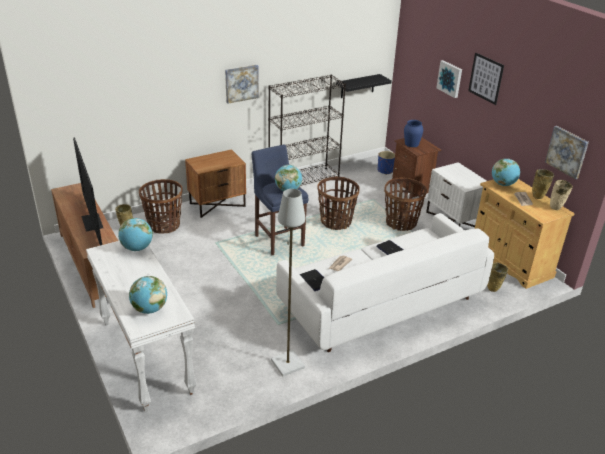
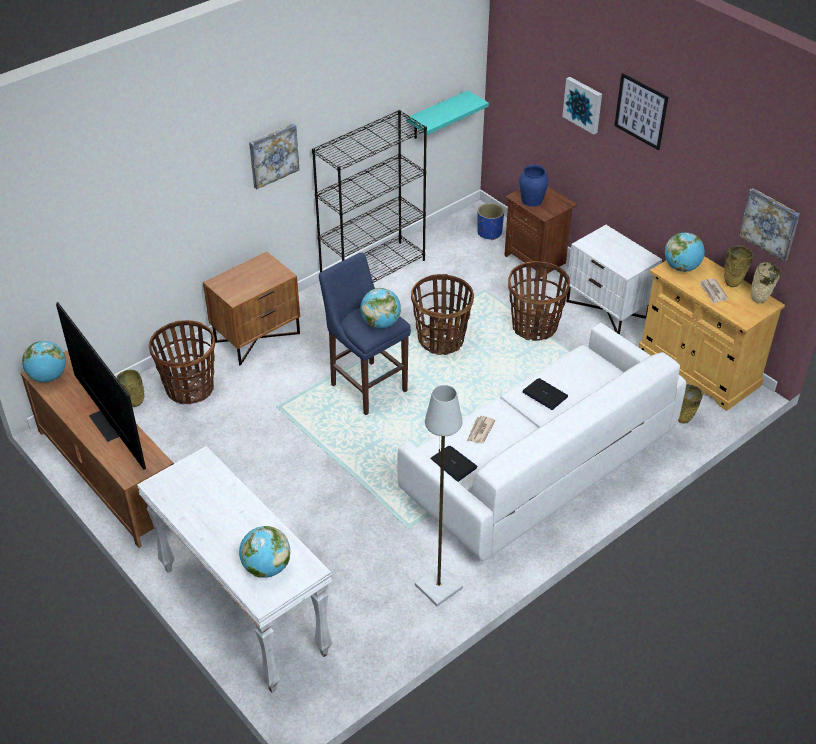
camera: 10 degrees left, 10 degrees up
(137, 248) = (209, 470): globe -> globe (48, 377)
(357, 86) = (437, 115): black shelf -> turquoise shelf

